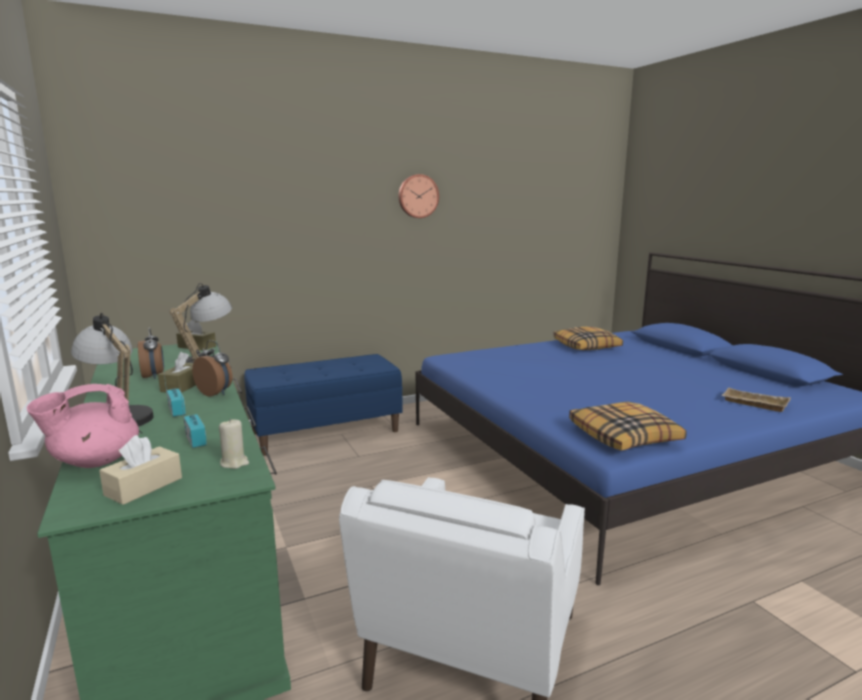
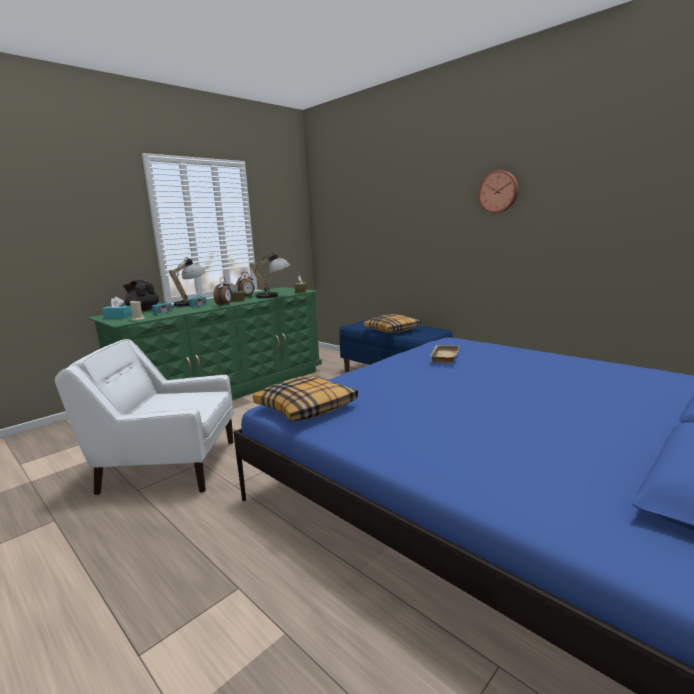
camera: 70 degrees right, 0 degrees up
(95, 461) = (143, 310): pink teapot -> black teapot
(144, 486) = (118, 317): beige tissue box -> turquoise tissue box
(587, 346) = (595, 373): pillow -> pillow (392, 330)
(753, 404) = (483, 469): beige tray -> beige tray (443, 356)

